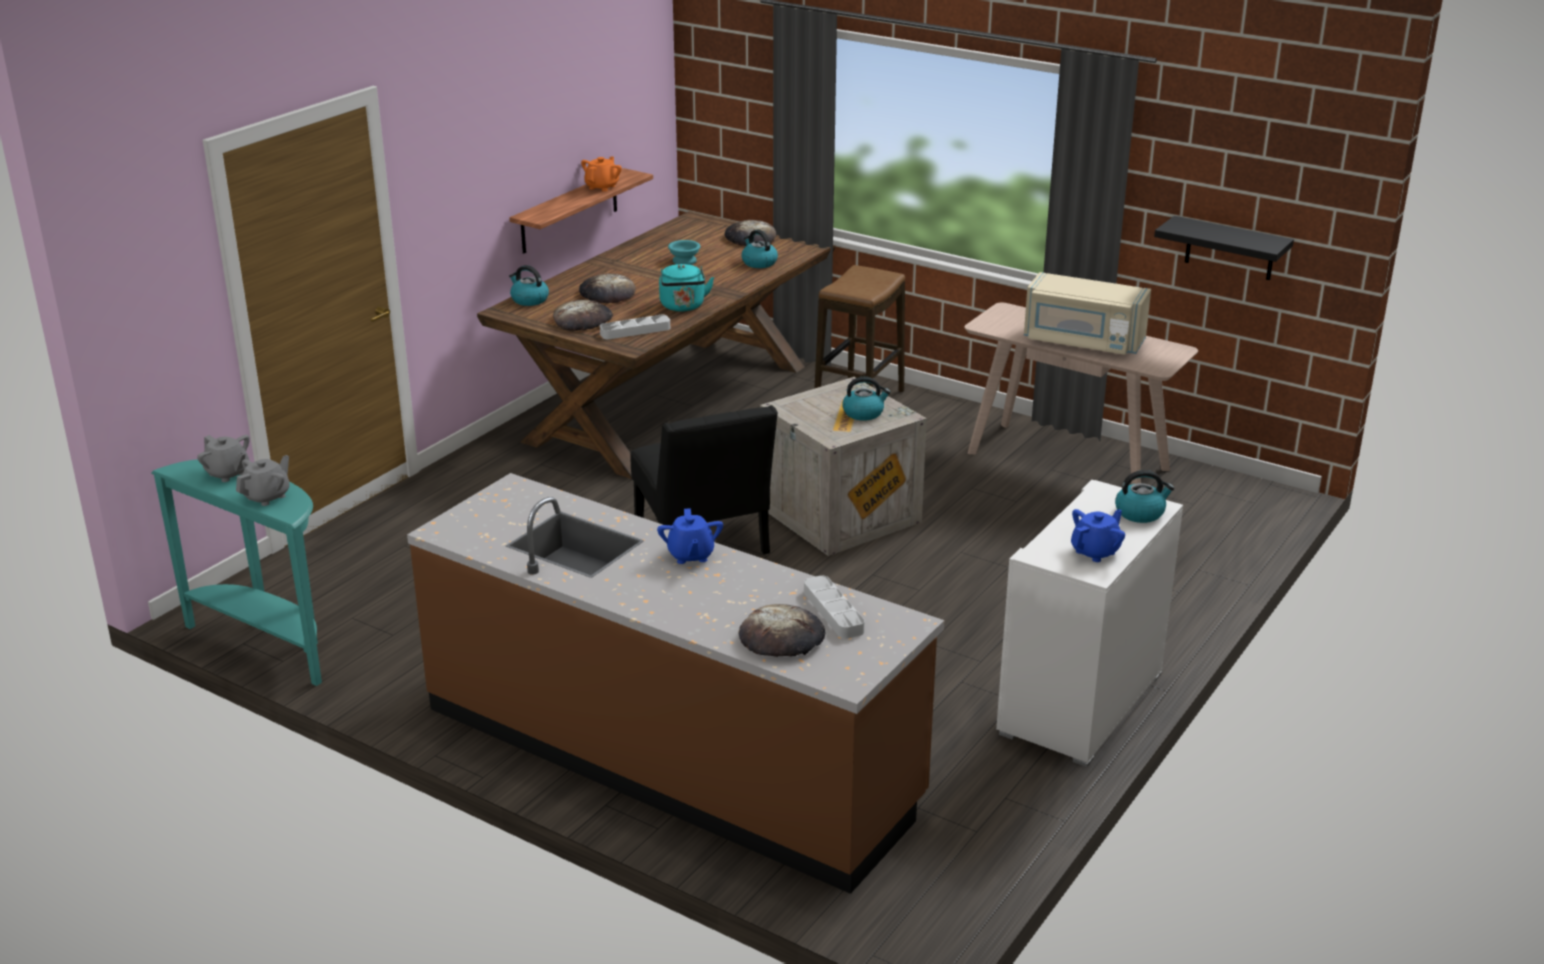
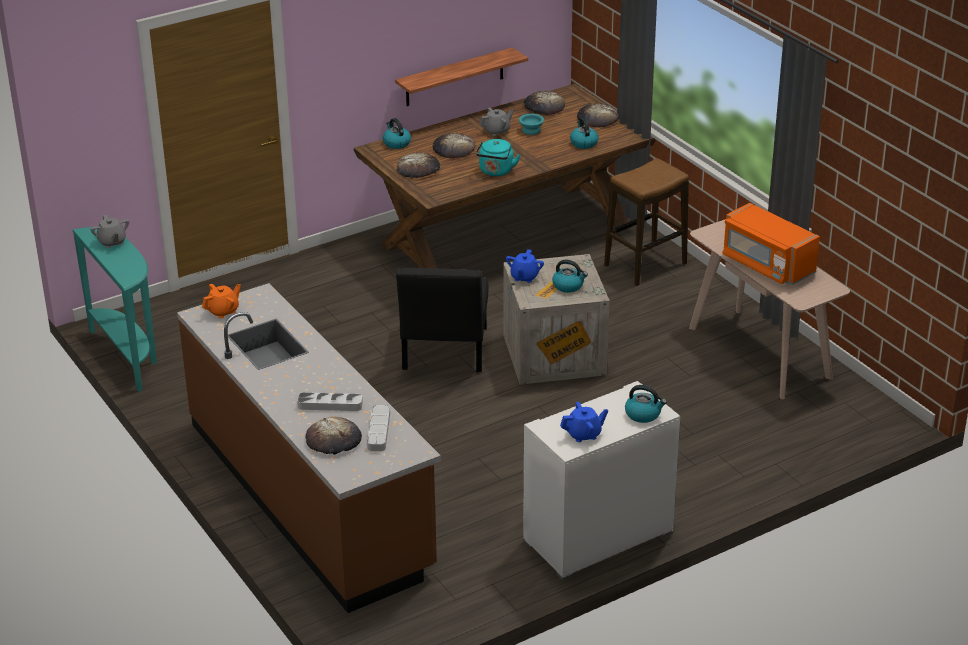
camera: 25 degrees right, 5 degrees up
(267, 497) = (122, 264): grey teapot -> grey teapot (497, 131)
(602, 187) = (481, 63): orange teapot -> orange teapot (223, 311)
(635, 331) = (446, 186): grey tray -> grey tray (330, 405)
(676, 236) = (544, 106): none -> bread
(690, 555) = (328, 370): blue teapot -> blue teapot (524, 277)
(1083, 342) = (766, 265): beige microwave -> orange microwave
(1230, 249) = (884, 218): black shelf -> none

